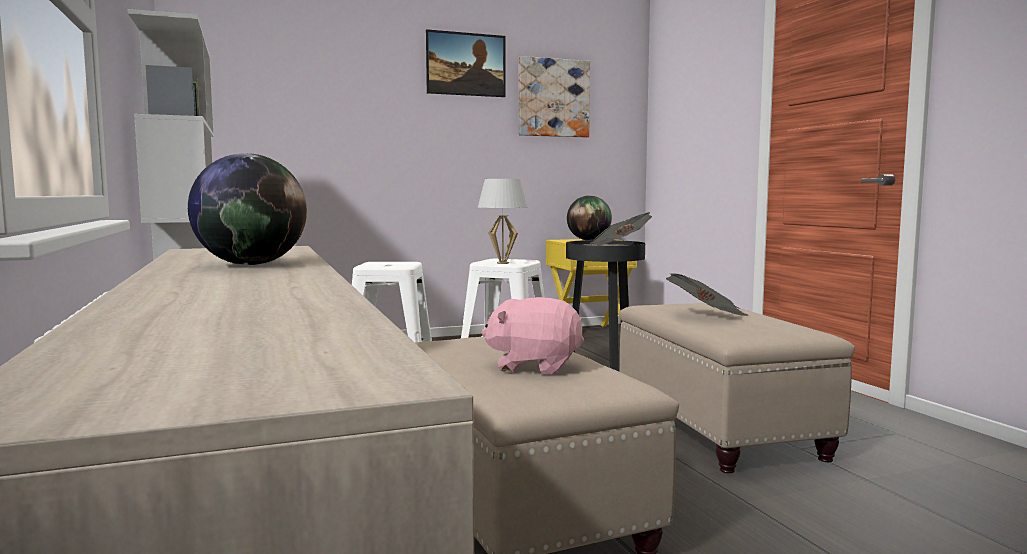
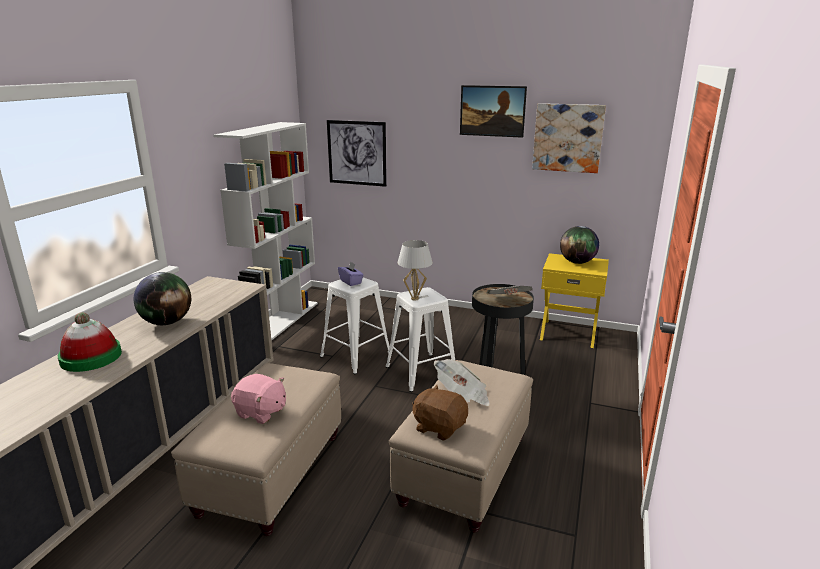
camera: 40 degrees right, 15 degrees up
(213, 287) = (91, 357): none -> hat
(269, 120) = (357, 153): none -> picture
(383, 263) = (351, 282): none -> purple tissue box
(534, 366) = (261, 412): pink plush toy -> pink plush toy turned 150 degrees clockwise
(752, 332) = (439, 427): none -> brown plush toy

